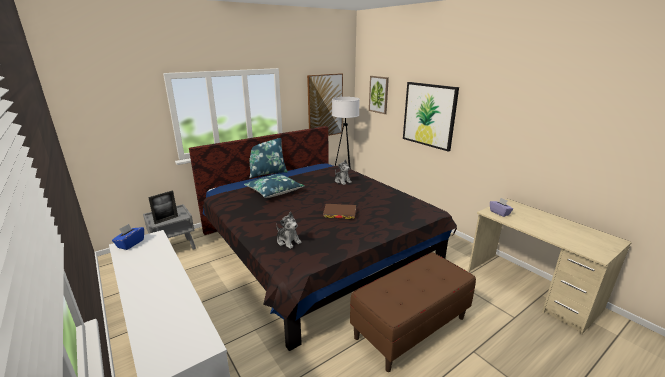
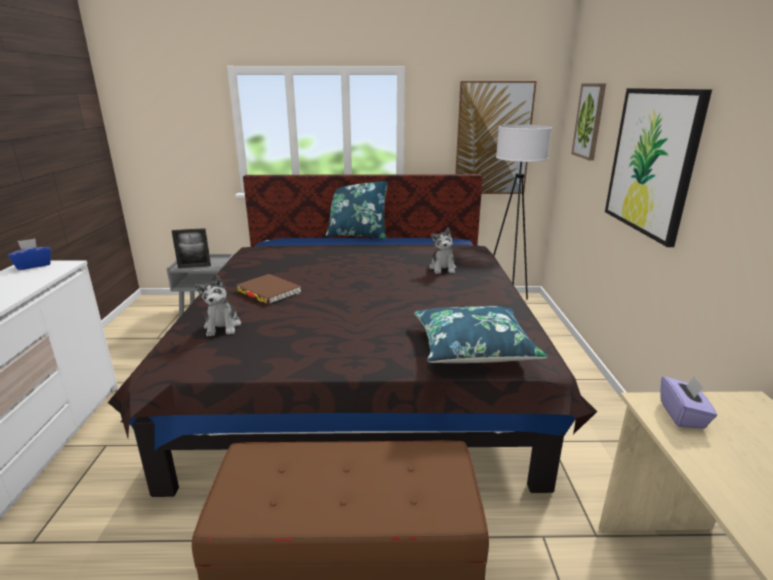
camera: 35 degrees right, 0 degrees up
(274, 191) = (322, 258): blue pillow -> blue pillow (473, 347)
(339, 213) = (356, 311): brown book -> brown book (268, 292)

